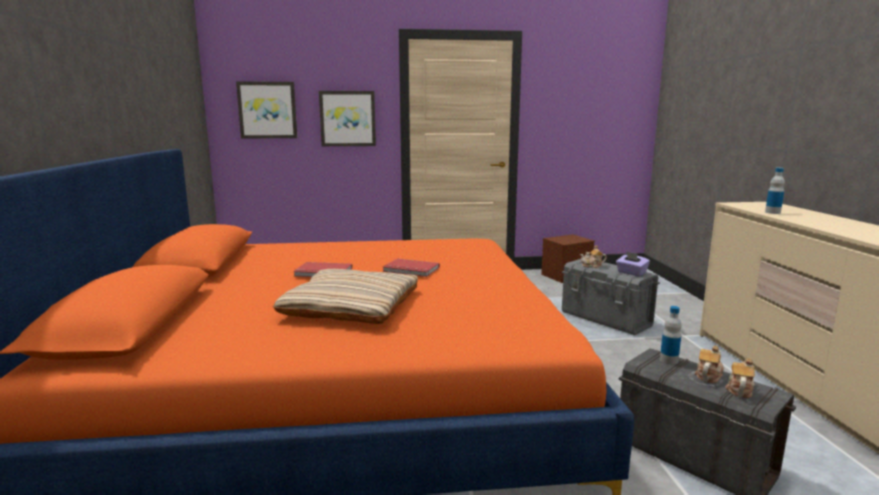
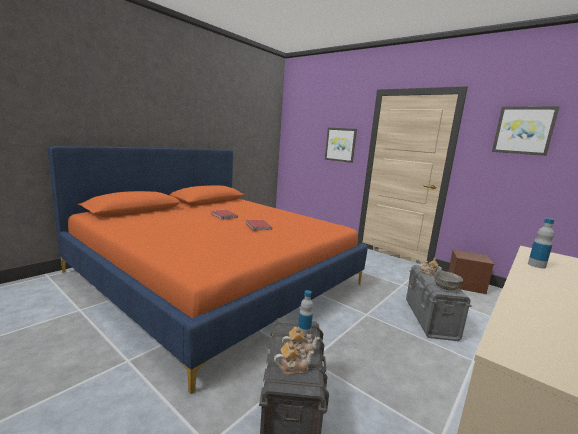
camera: 45 degrees right, 0 degrees up
(267, 110) = (304, 137): picture -> picture (523, 130)
(351, 305) = (190, 228): beige pillow -> none
(631, 273) = (446, 287): purple tissue box -> grey bowl

